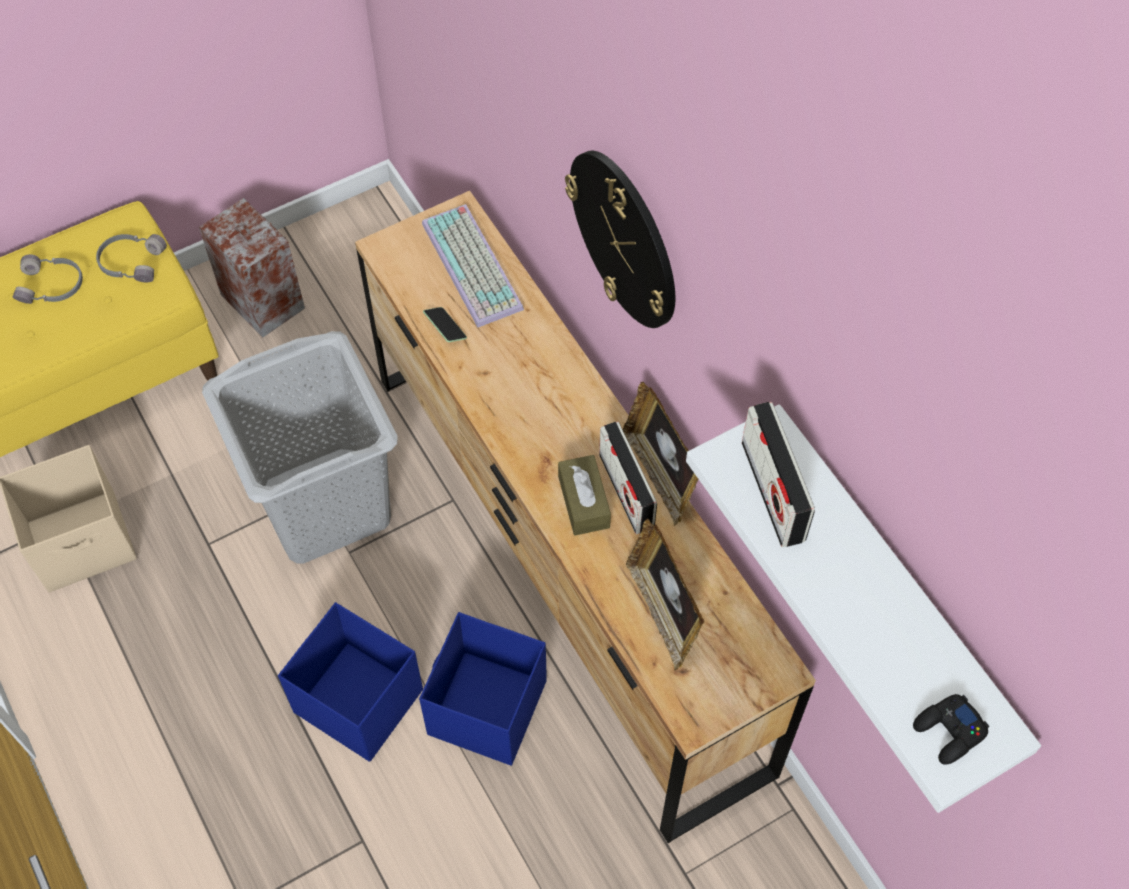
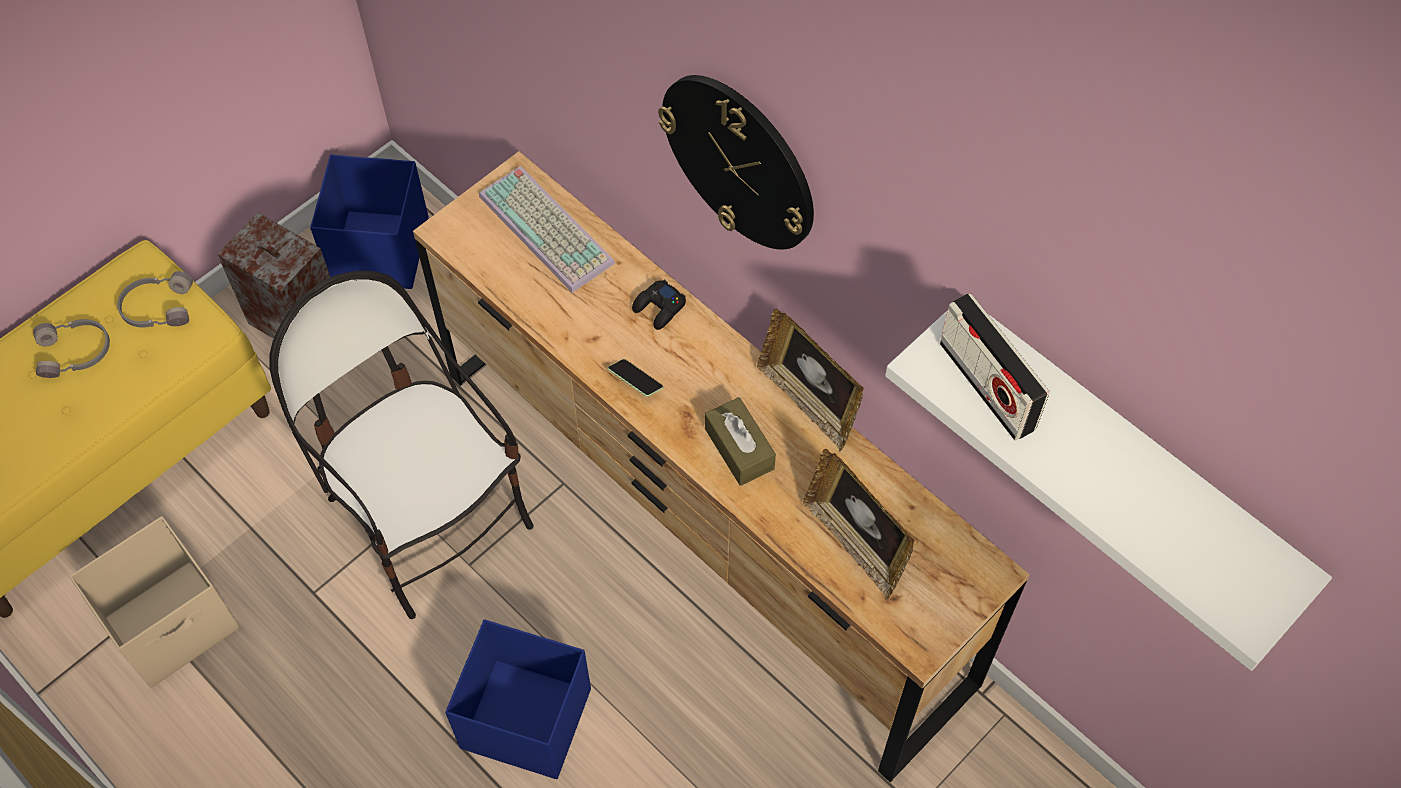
camera: 15 degrees left, 0 degrees up
(325, 503) = (428, 519): grey laundry basket -> chair
(445, 328) = (538, 301): phone -> phone (635, 382)
(486, 709) = (662, 693): blue storage box -> blue storage box (378, 251)
(626, 491) = (779, 427): radio -> none
(949, 732) = (1240, 586): black game controller -> black game controller (659, 308)

